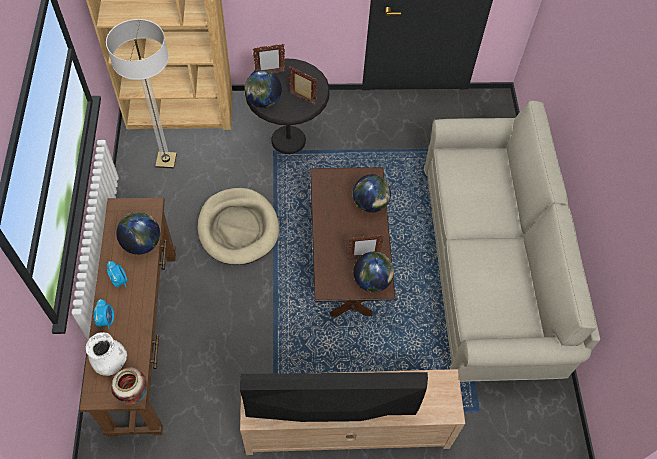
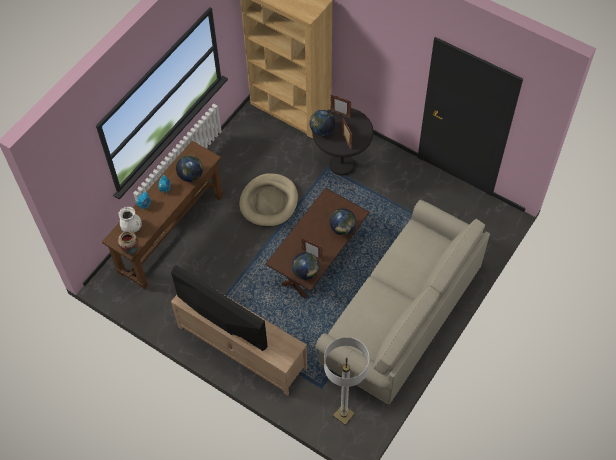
camera: 40 degrees right, 0 degrees up
(166, 160) = (259, 137): floor lamp -> floor lamp (343, 415)

